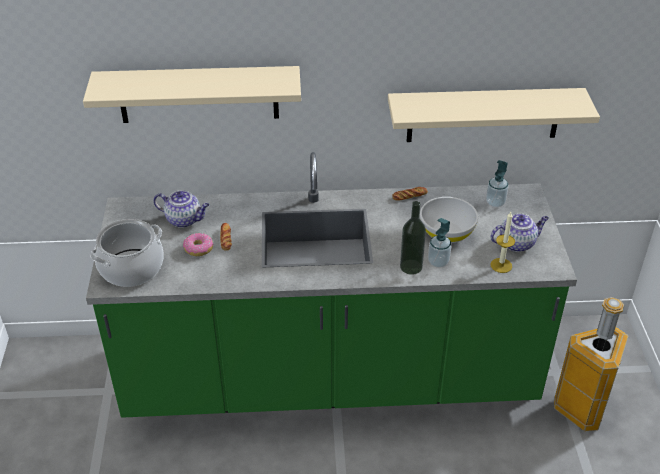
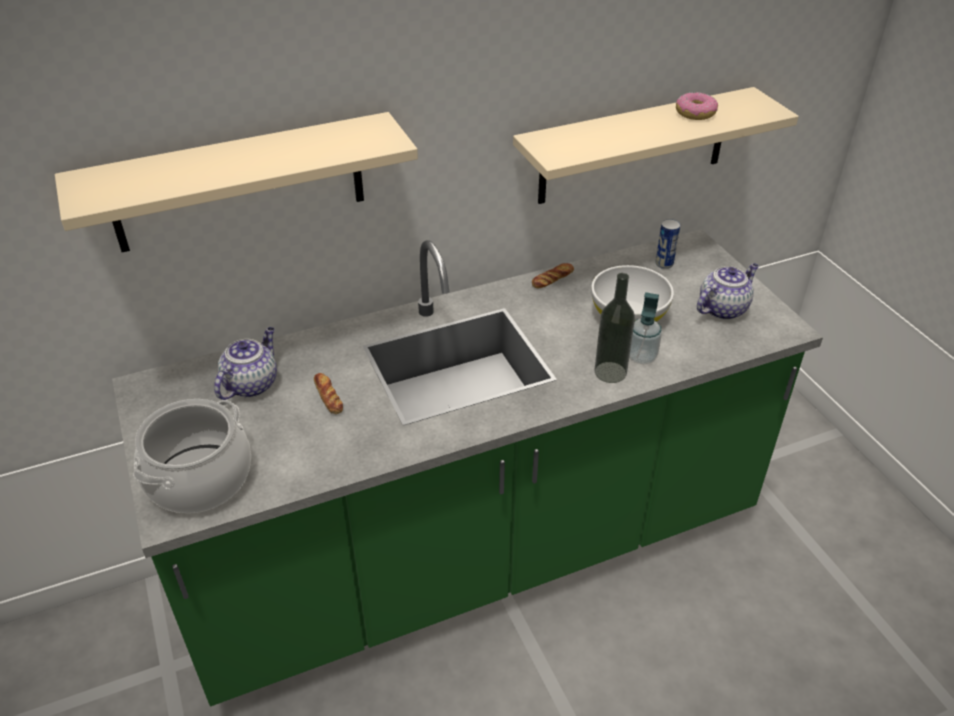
camera: 20 degrees left, 0 degrees up
(184, 220) = (251, 384): teapot -> teapot turned 60 degrees counterclockwise
(198, 249) = (293, 421): donut -> donut (695, 113)
(495, 202) = (664, 264): soap dispenser -> can
(501, 265) = (722, 341): candle -> none
(583, 408) = (796, 501): trash can -> none

